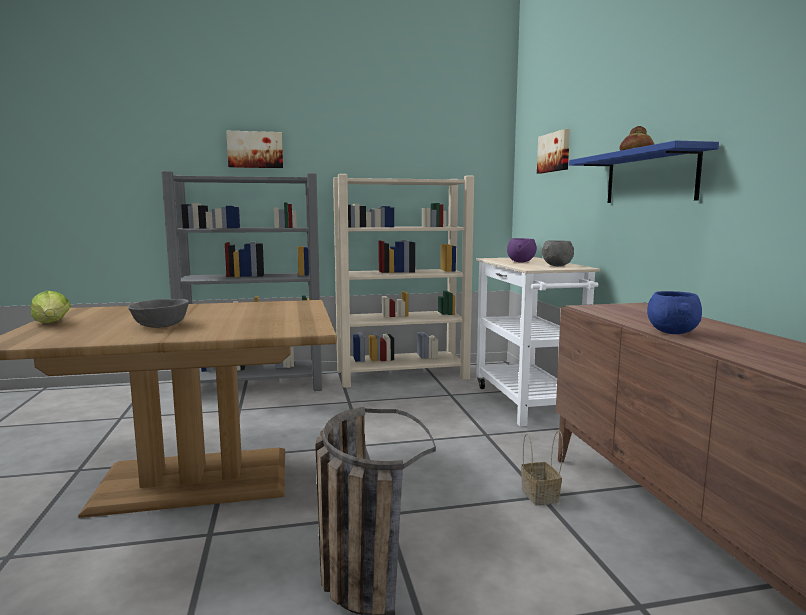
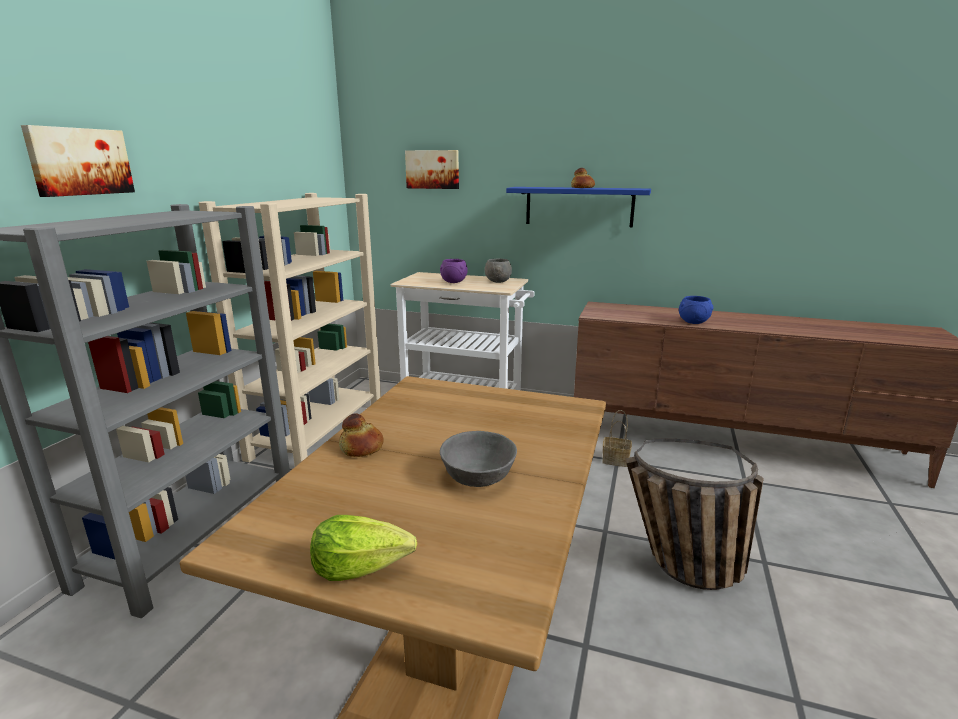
camera: 60 degrees left, 10 degrees up
(191, 307) = (362, 447): none -> bread

